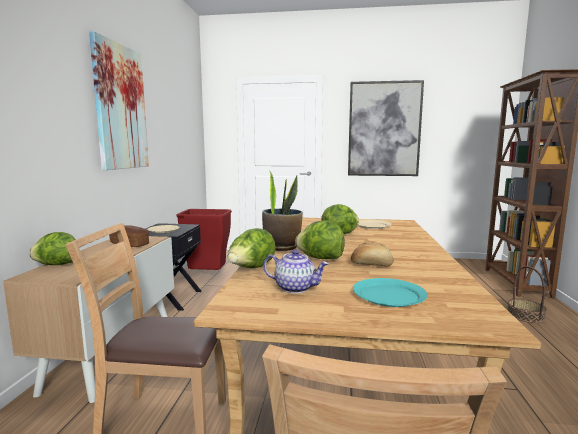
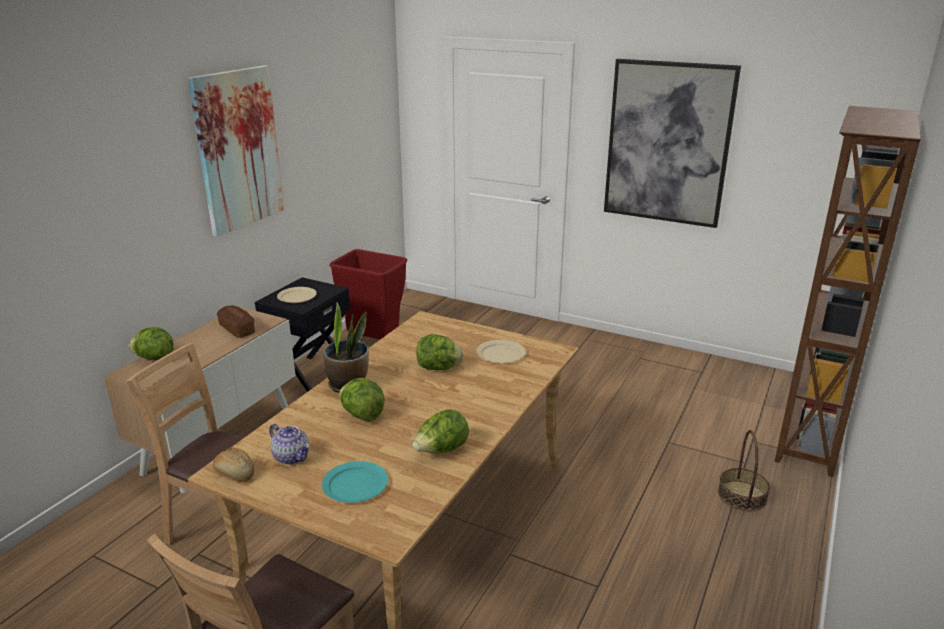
camera: 20 degrees right, 15 degrees up
(251, 269) = (283, 420): lettuce -> lettuce (441, 451)
(371, 264) = (398, 436): bread -> bread (235, 473)

